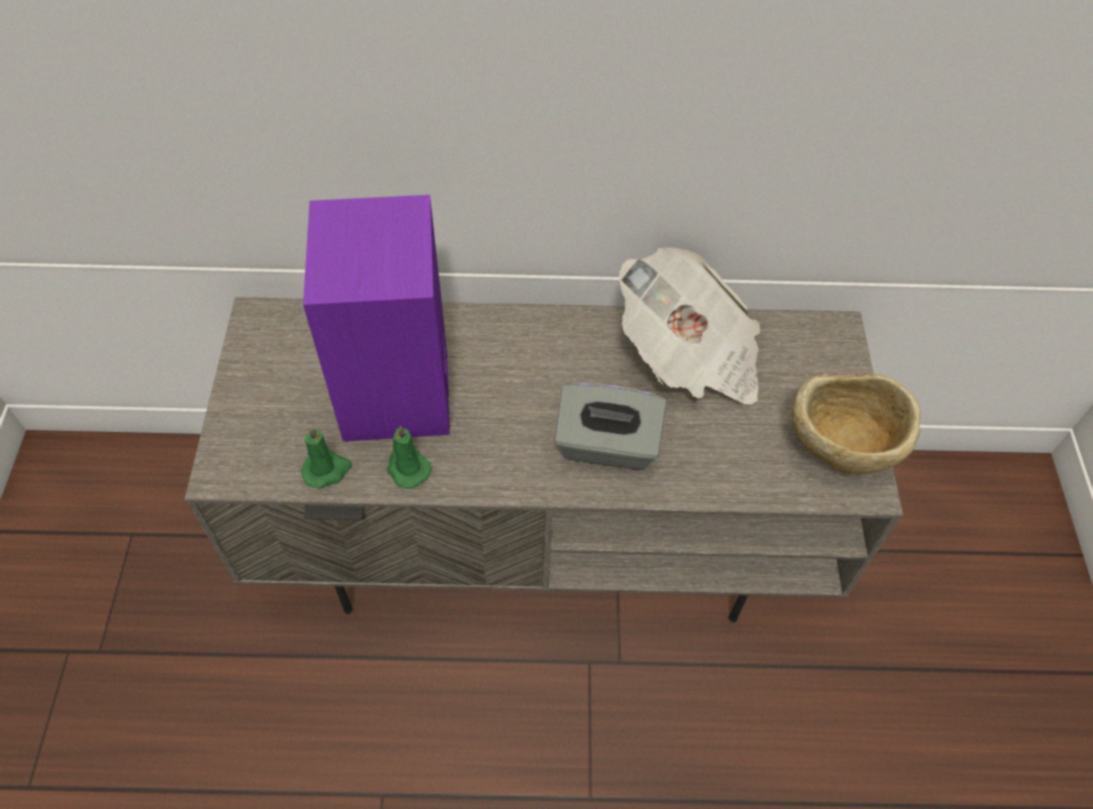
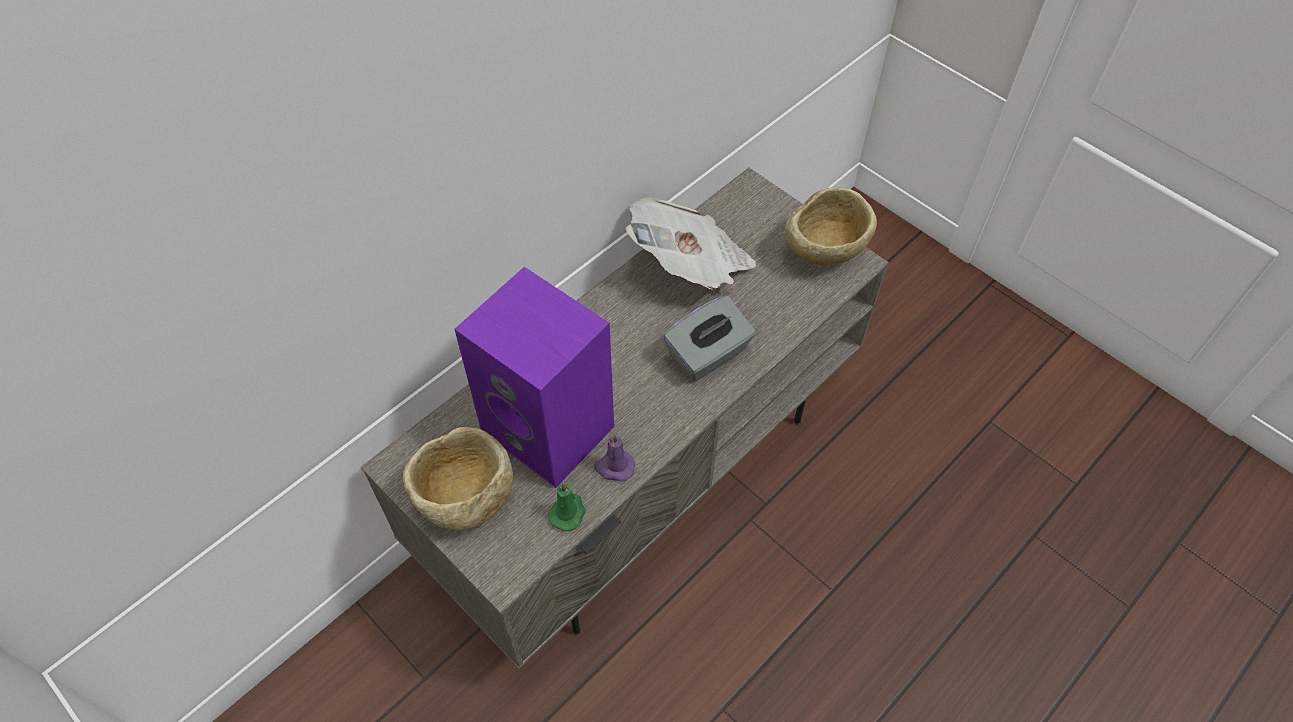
camera: 45 degrees left, 0 degrees up
(270, 387) = (465, 499): none -> beige bowl
(407, 468) = (614, 467): green candle -> purple candle

